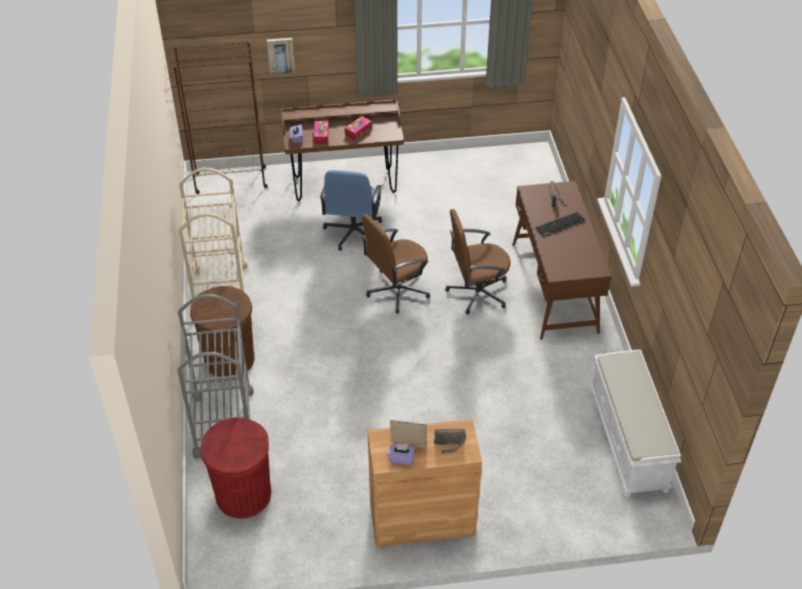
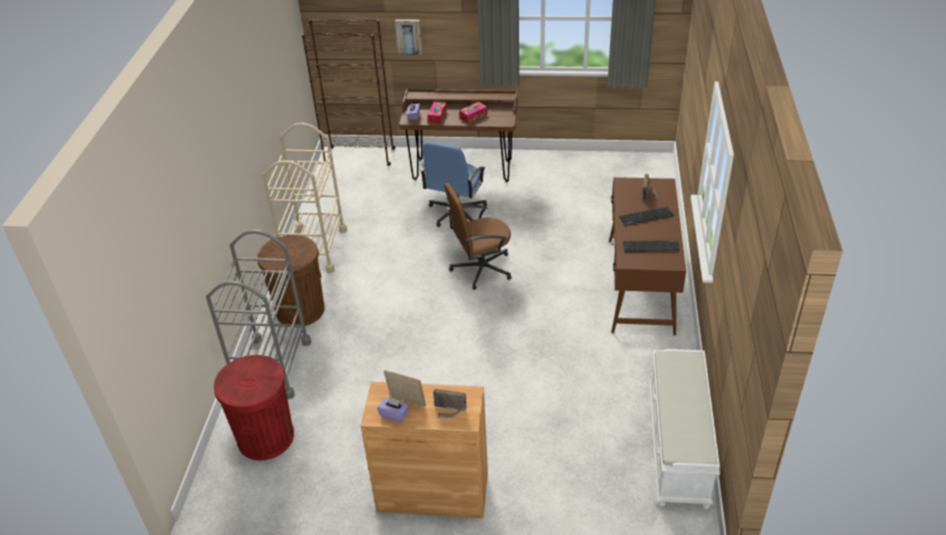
camera: 15 degrees right, 5 degrees down
(477, 292) = (559, 280): brown office chair -> none
(573, 255) = (651, 246): none -> keyboard

